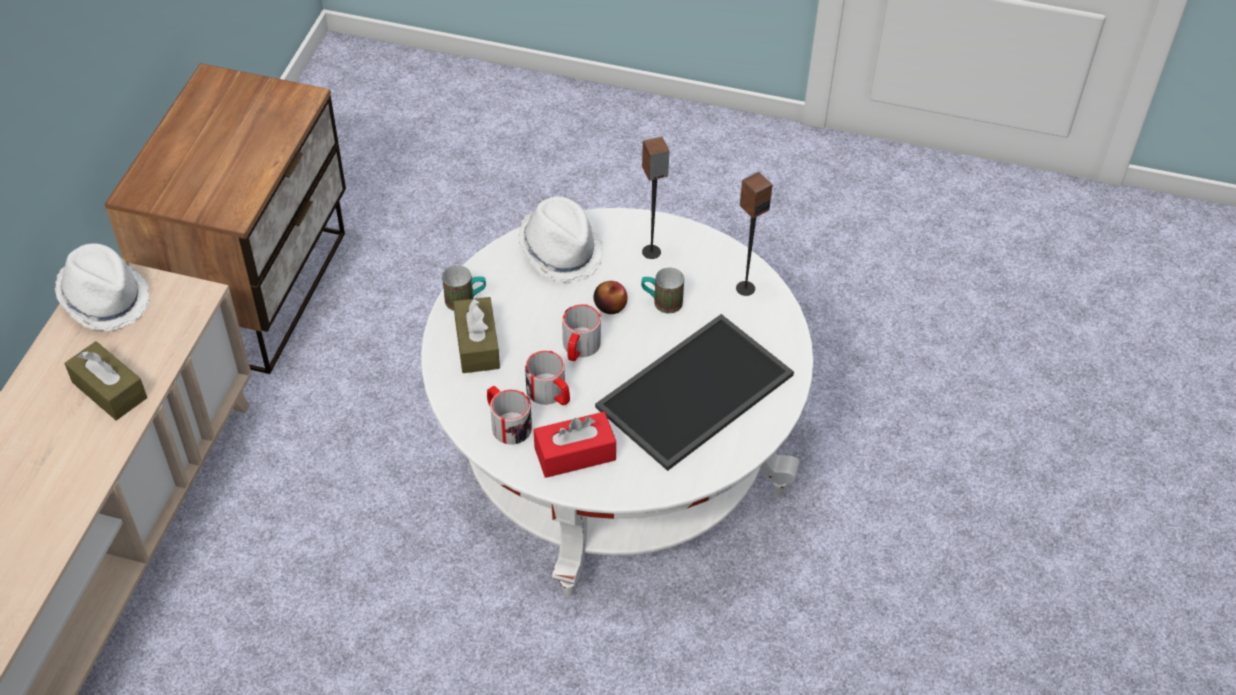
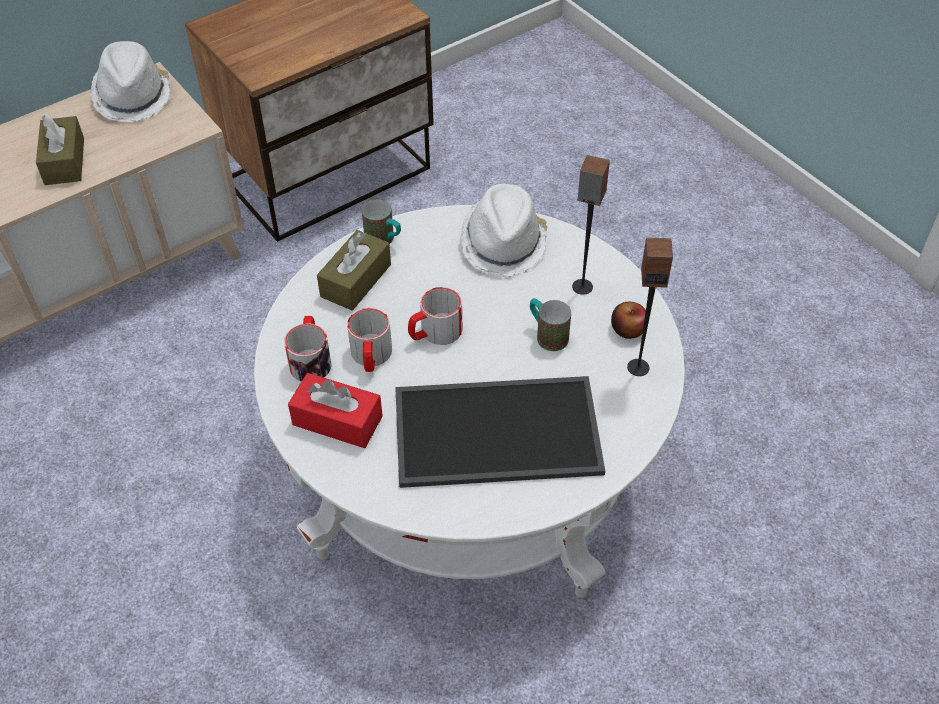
camera: 40 degrees right, 0 degrees up
(610, 306) = (498, 312): apple -> apple (628, 329)

